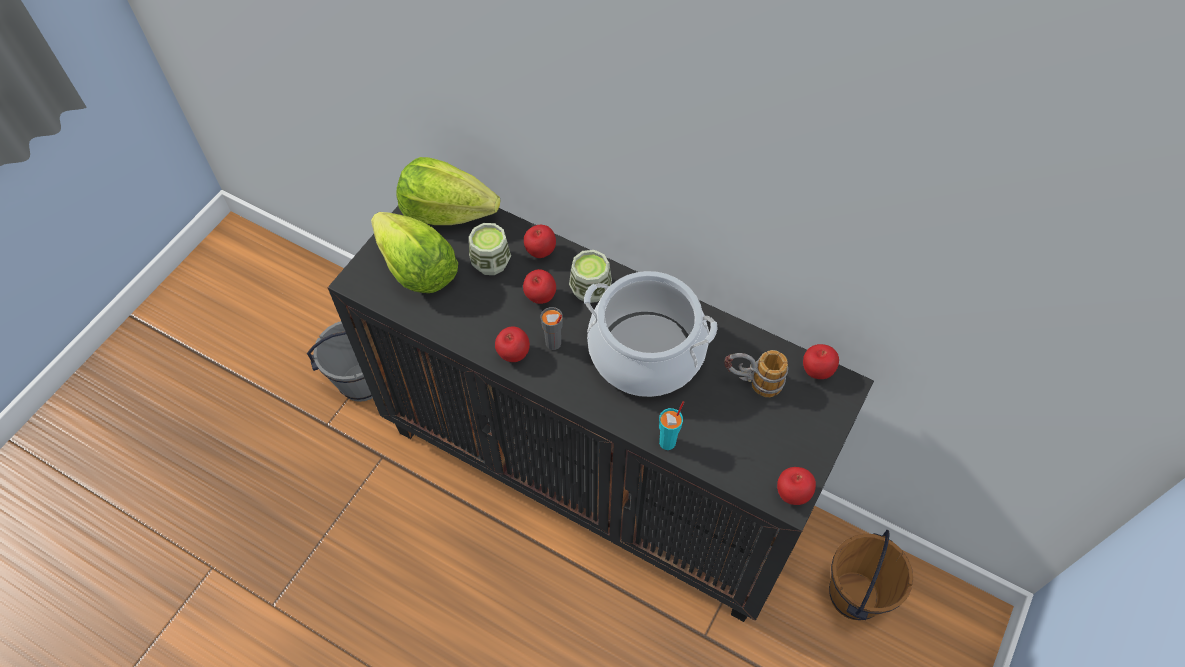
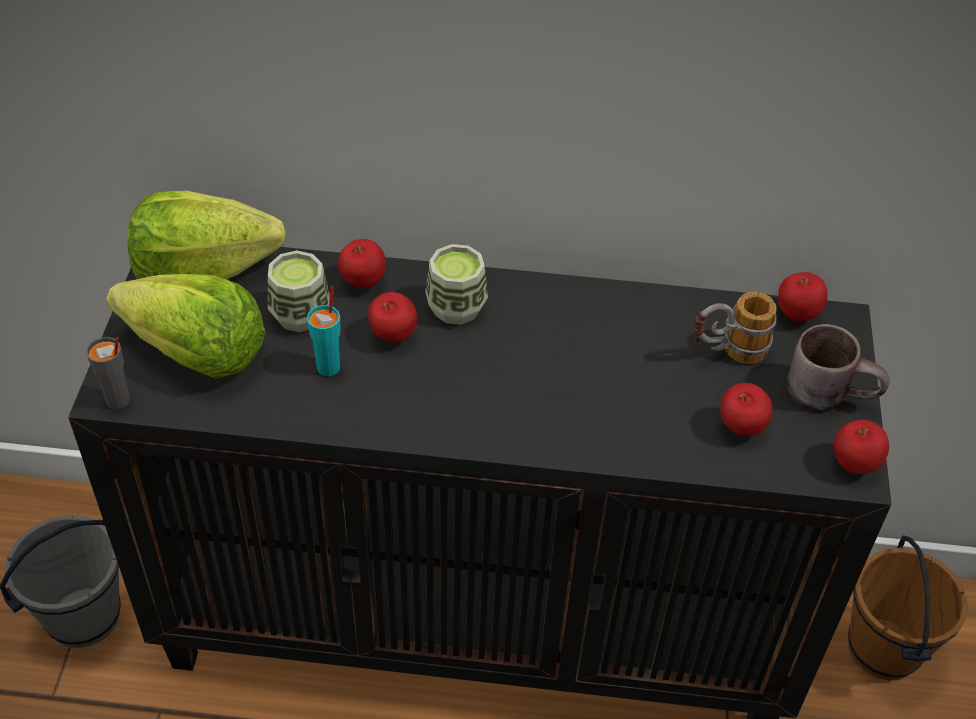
camera: 25 degrees left, 10 degrees down
(513, 354) = (394, 418): apple -> apple (740, 428)
(553, 343) = (442, 387): grey cup -> grey cup (118, 400)
(646, 353) = (573, 361): cooking pot -> none
(668, 442) = (663, 457): turquoise cup -> turquoise cup (329, 367)
(807, 435) = (829, 390): none -> brown mug

